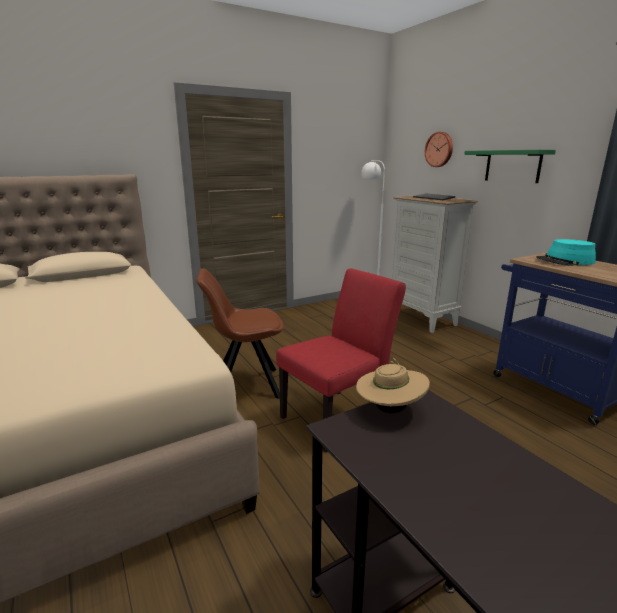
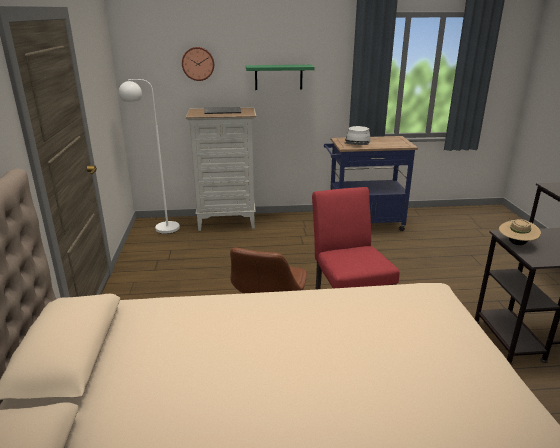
camera: 65 degrees left, 5 degrees up
(565, 261) = (357, 142): turquoise hat -> grey hat

